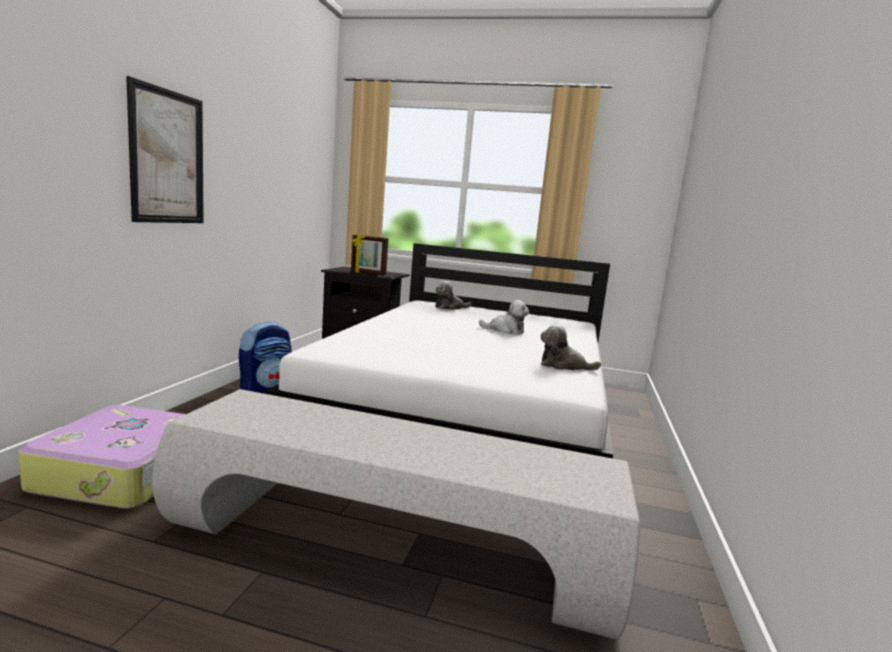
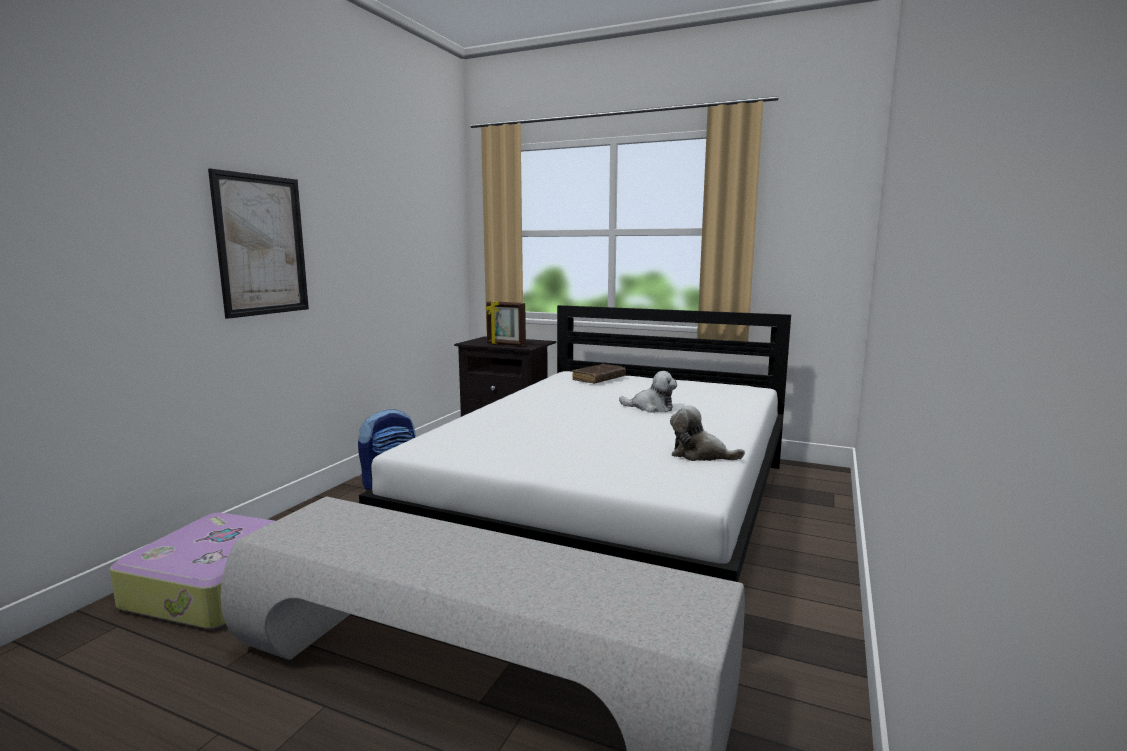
camera: 10 degrees right, 0 degrees up
(450, 308) = (599, 379): plush toy -> brown book

